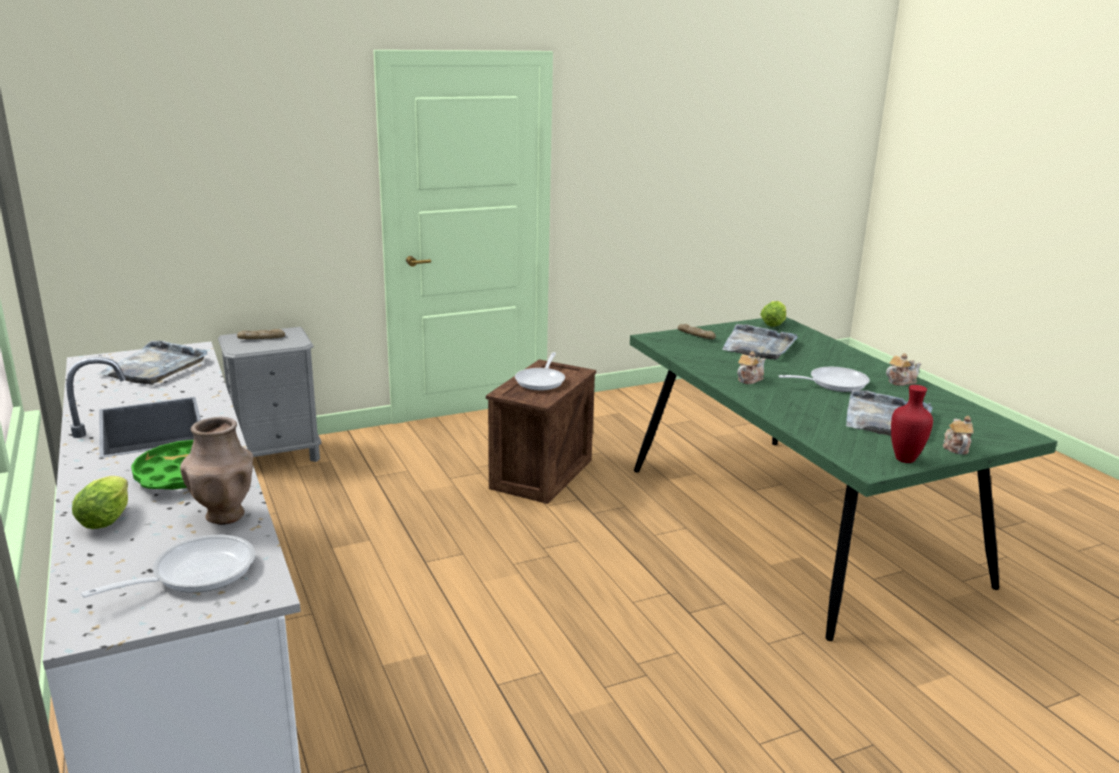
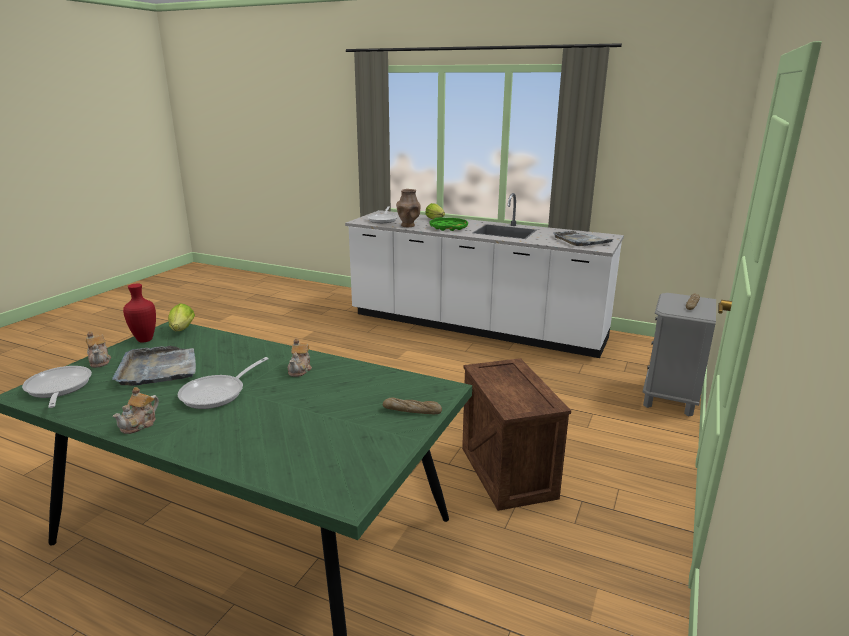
camera: 140 degrees right, 0 degrees up
(541, 380) = (516, 386): frying pan -> frying pan (58, 389)
(758, 346) = (330, 422): grey tray -> none
(774, 324) = (349, 486): lettuce -> lettuce (182, 331)

